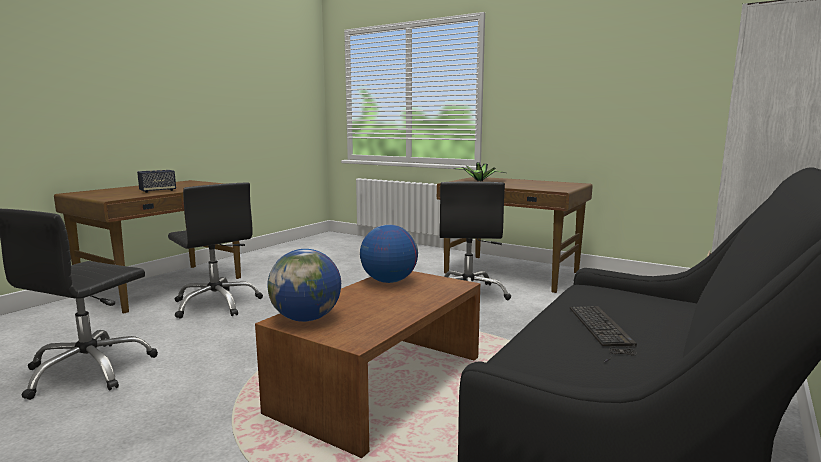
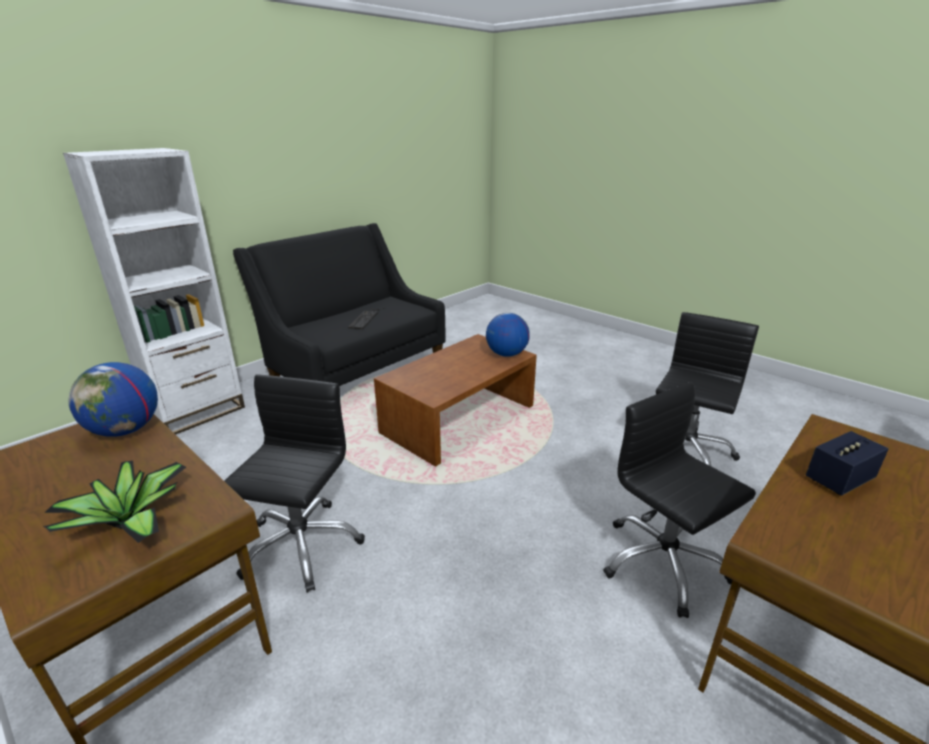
camera: 170 degrees left, 15 degrees up
(389, 281) = (445, 385): globe -> globe (125, 430)

